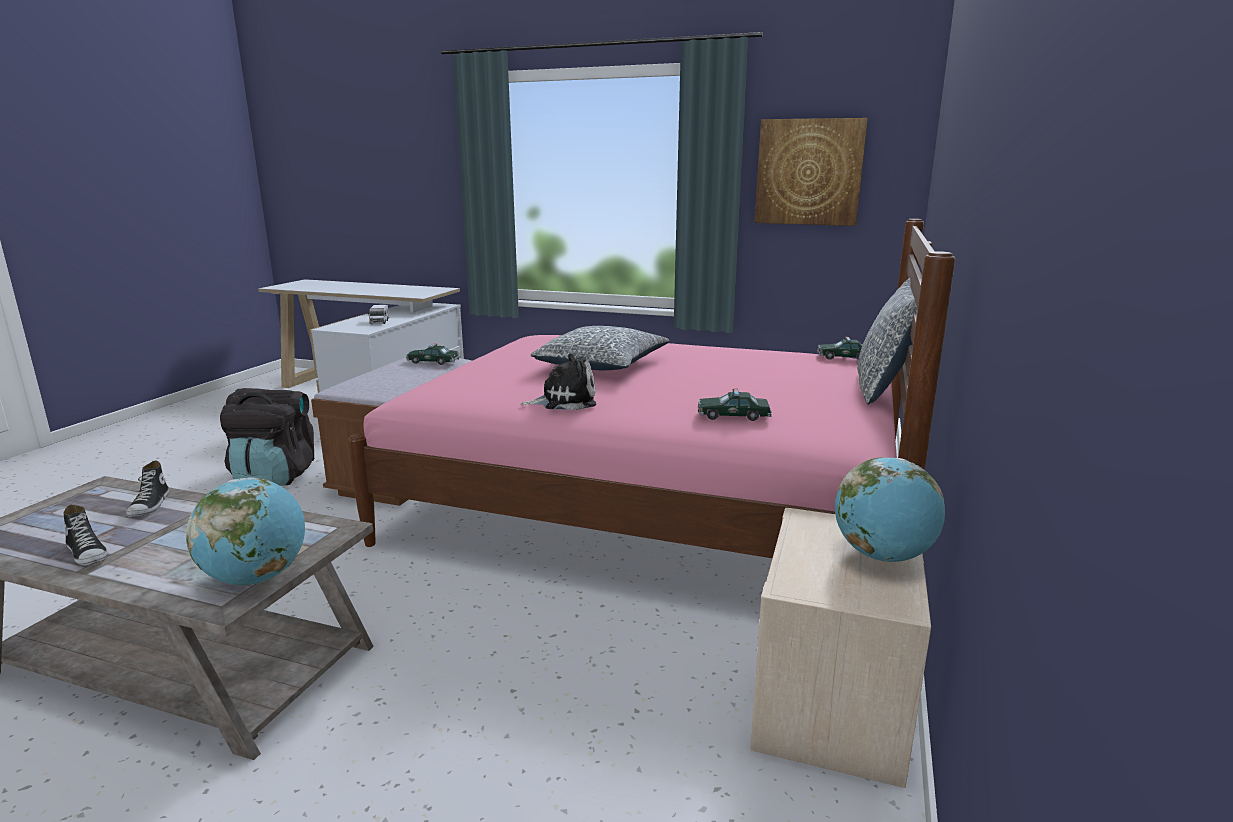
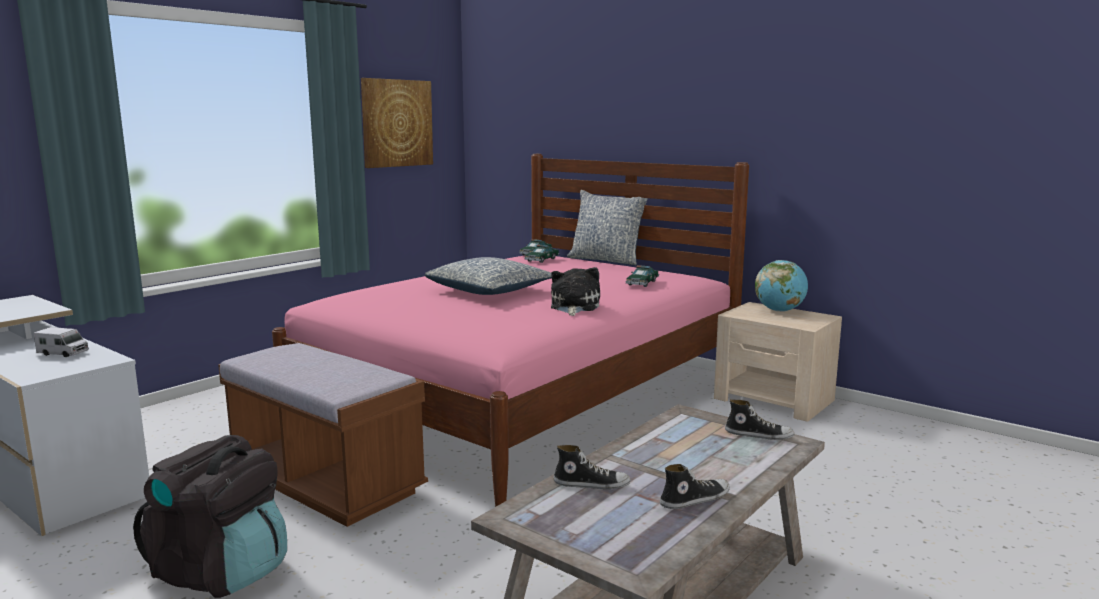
camera: 70 degrees left, 5 degrees down
(257, 578) = (758, 435): globe -> shoe
(433, 362) = (293, 352): toy car -> toy car (542, 260)

